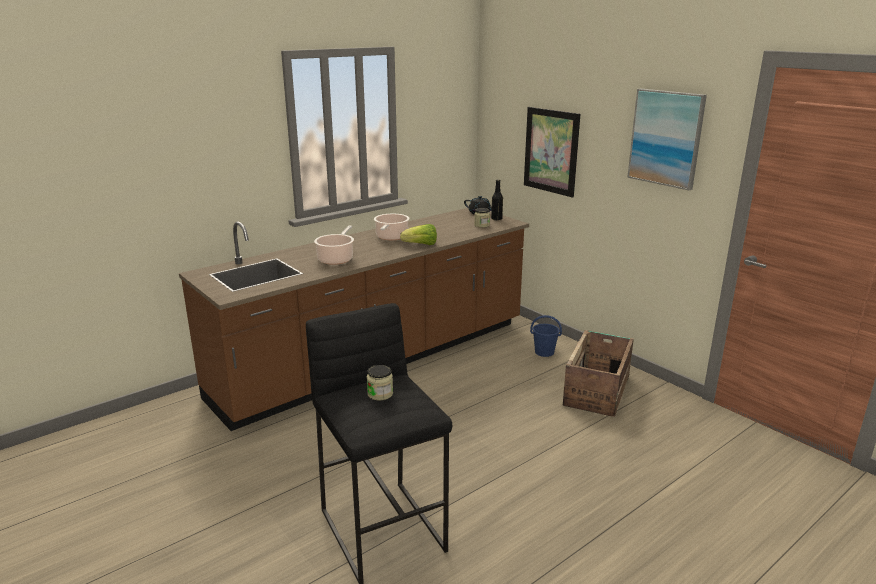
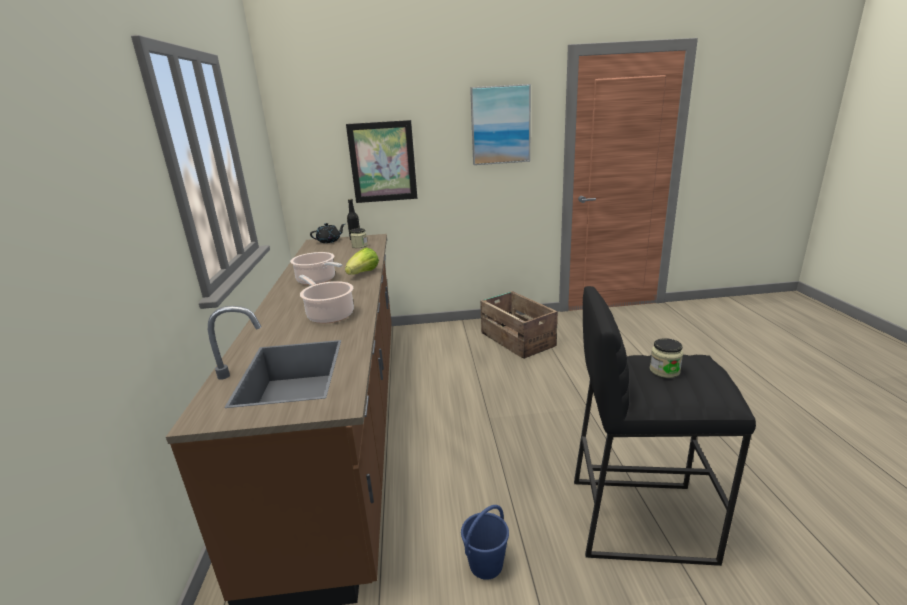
camera: 55 degrees left, 0 degrees up
(544, 352) = (443, 338): blue bucket -> blue bucket (486, 564)

